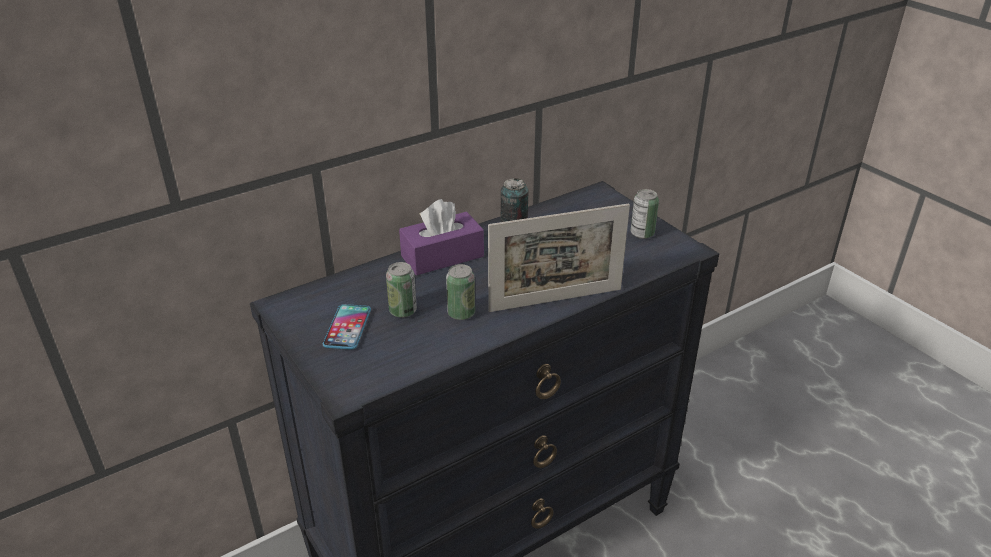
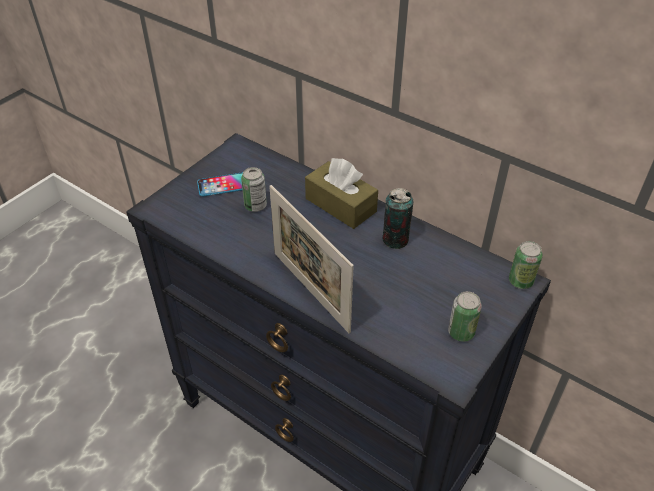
camera: 70 degrees right, 10 degrees up
(442, 256) = (340, 205): purple tissue box -> brown tissue box
(461, 313) = (266, 238): can -> can (520, 281)

